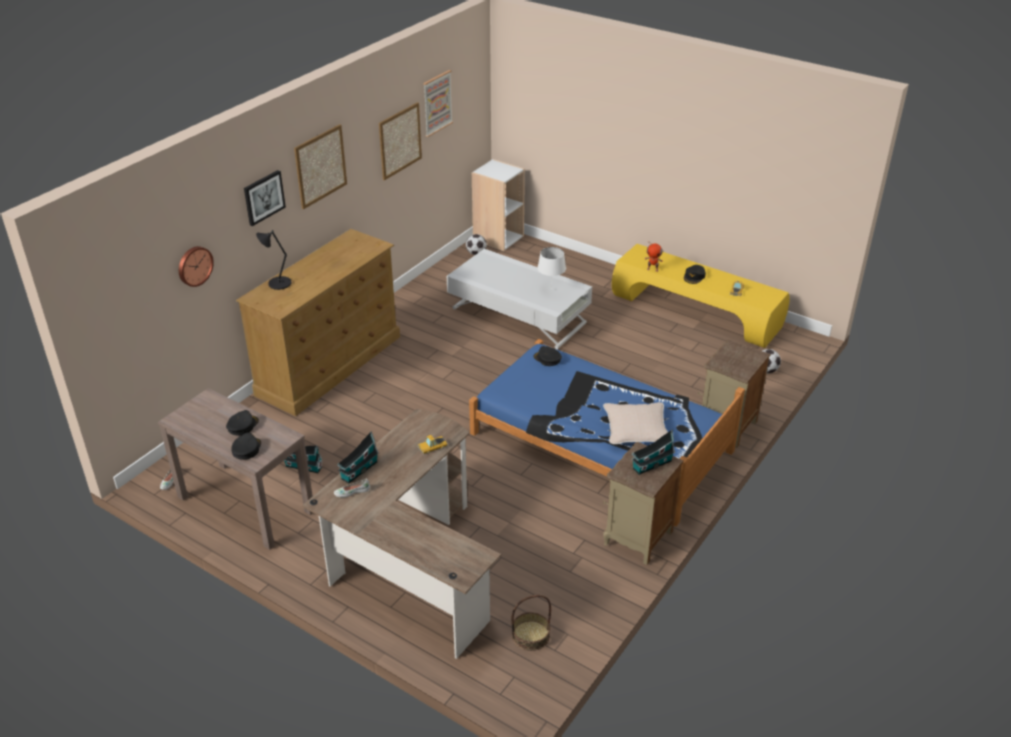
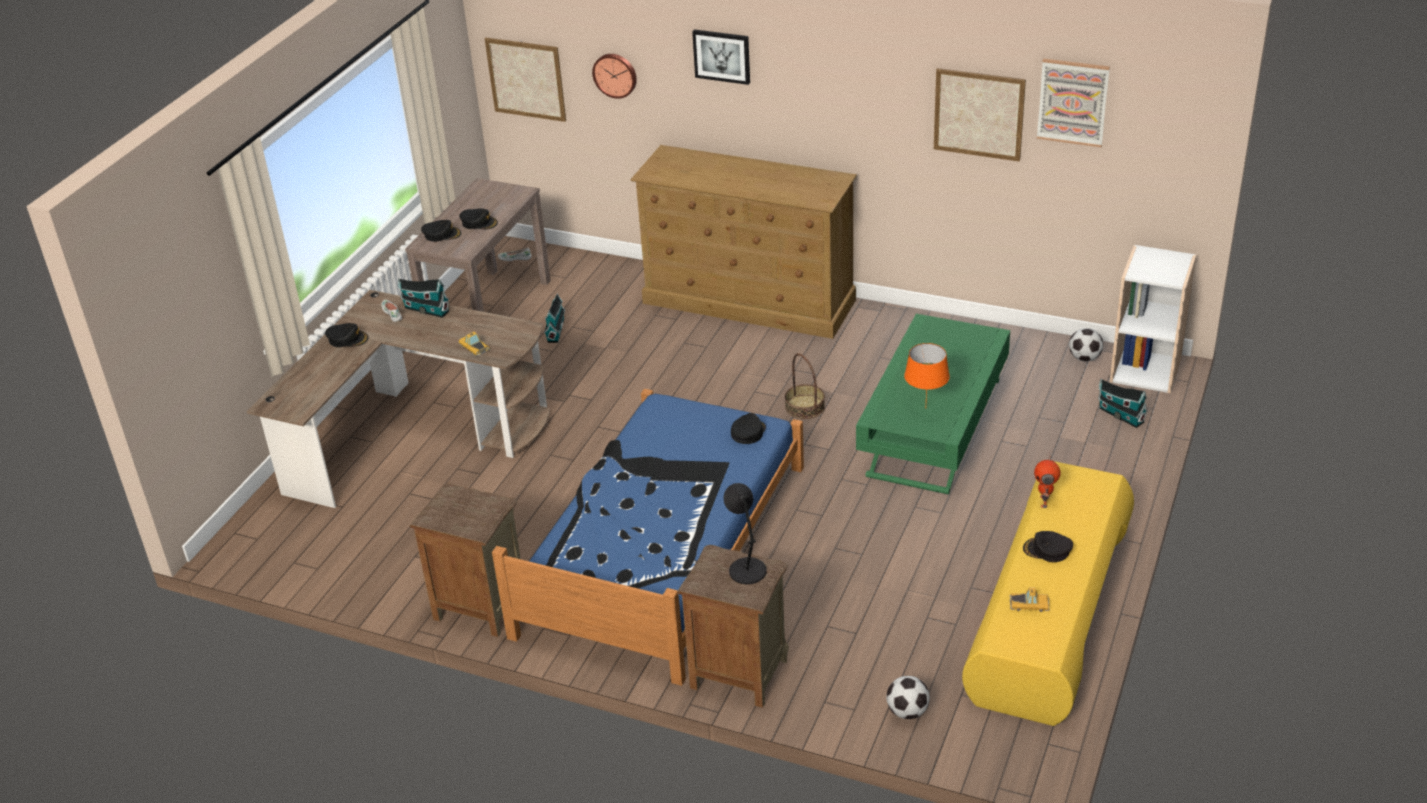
camera: 80 degrees right, 0 degrees up
(278, 283) = (703, 159): black table lamp -> black table lamp (746, 570)
(320, 165) = (819, 67): picture -> picture (526, 78)
(379, 521) = (347, 339): none -> black cap
(519, 316) = (933, 428): white coffee table -> green coffee table
(530, 635) = (314, 541): basket -> basket (804, 407)
(550, 290) = (925, 408): white table lamp -> orange table lamp
(636, 428) = (612, 531): beige pillow -> none
(650, 465) = (468, 515): toy house -> toy house (1120, 414)

